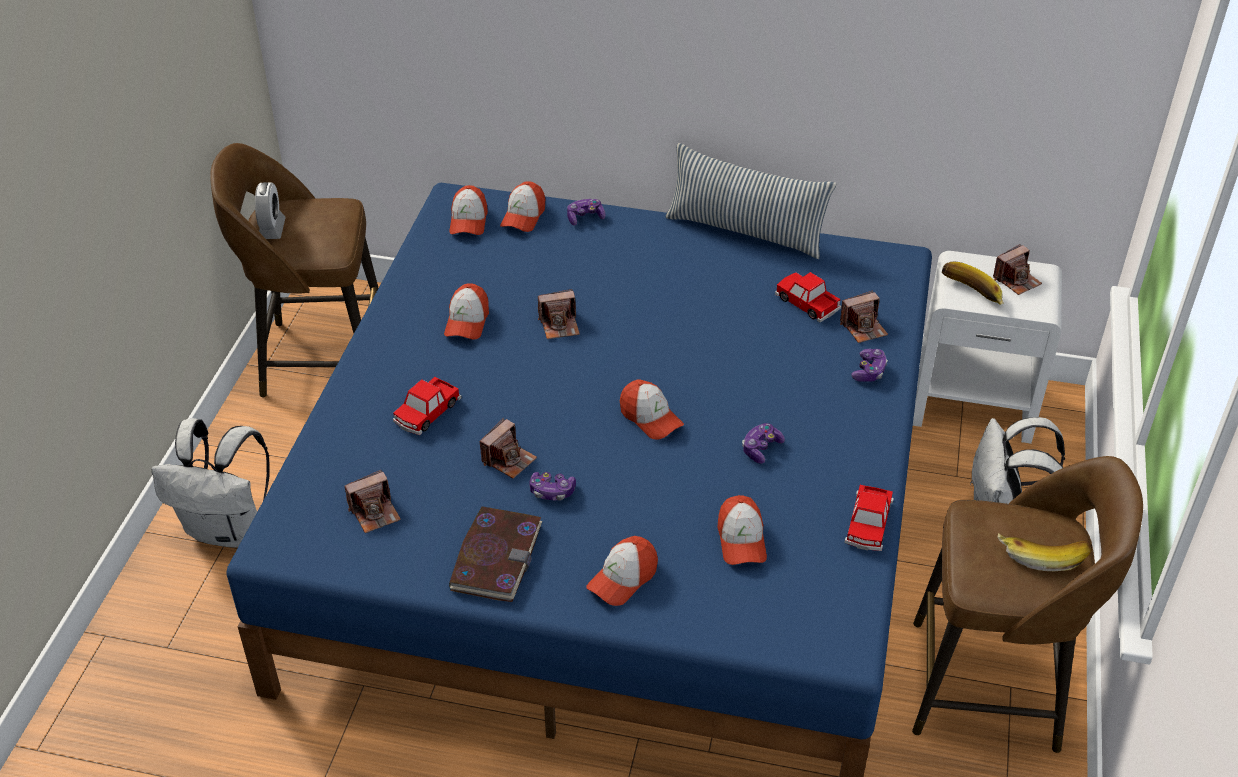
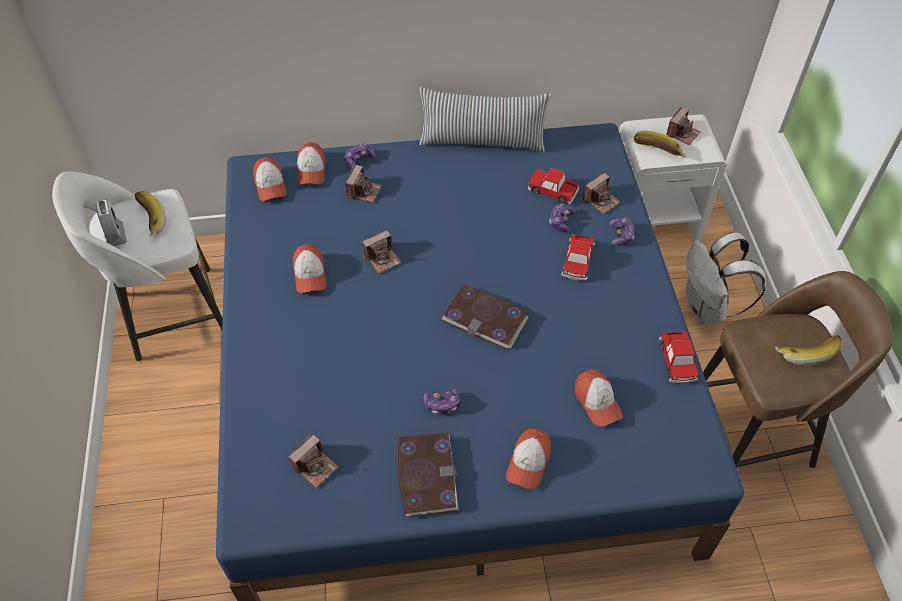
camera: 20 degrees left, 10 degrees up
(227, 529) = (161, 483): white backpack -> none
(314, 223) = (148, 220): none -> banana
(319, 358) = (170, 314): brown stool -> white stool
(427, 412) = (315, 364): toy car -> toy car (577, 261)
(508, 459) = (397, 387): camera -> camera (364, 191)
(650, 418) = (486, 319): cap -> book
(761, 448) = (576, 321): game controller -> game controller (561, 221)

